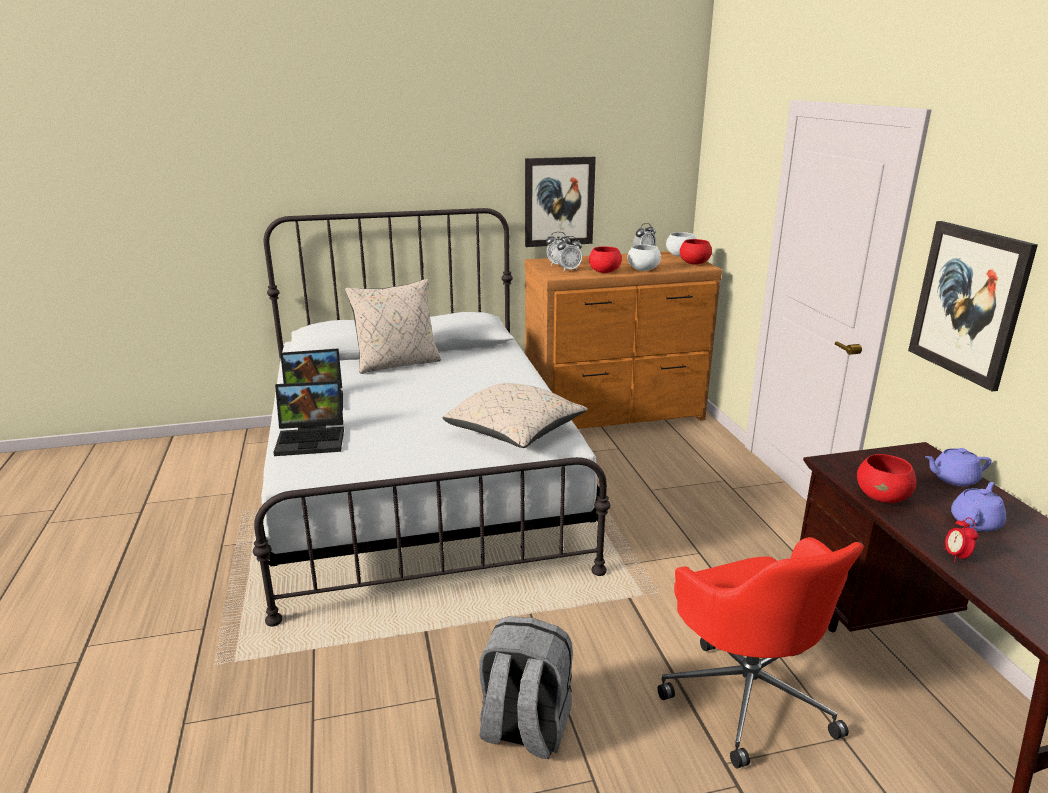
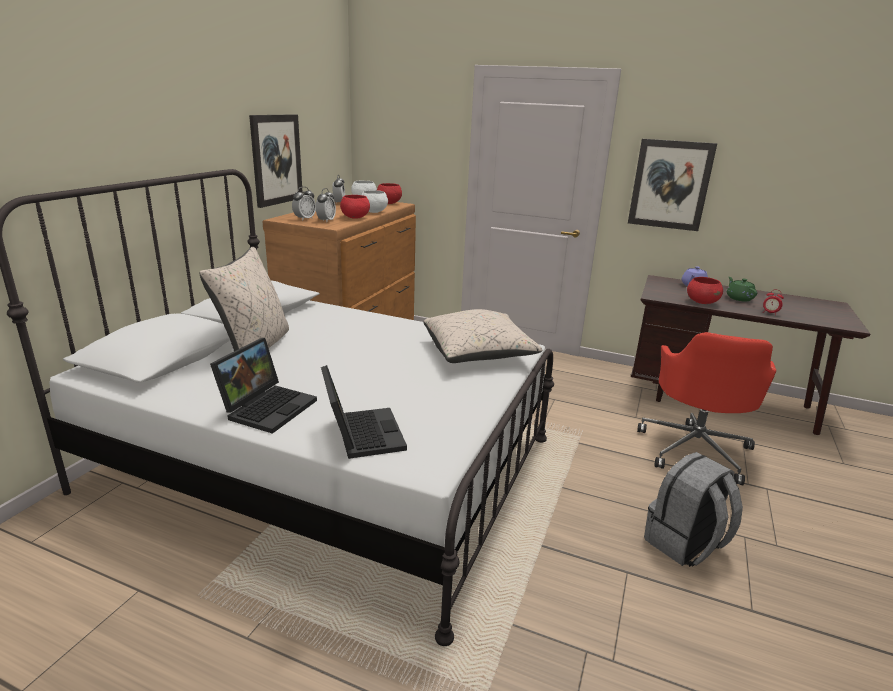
camera: 55 degrees left, 0 degrees up
(313, 439) = (360, 433): laptop -> laptop turned 45 degrees counterclockwise
(747, 693) = (695, 449): red office chair -> red office chair turned 90 degrees clockwise
(976, 522) = (739, 298): purple teapot -> green teapot

